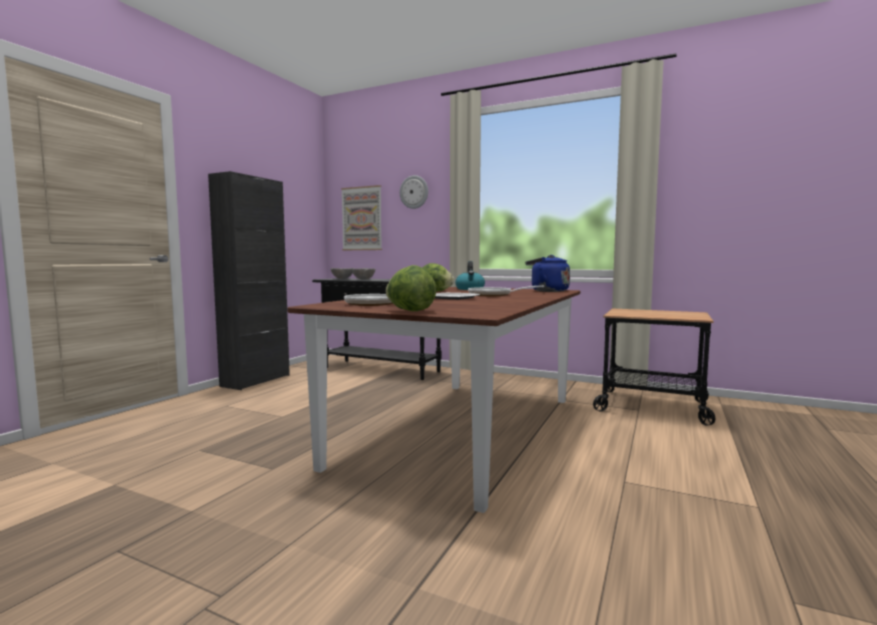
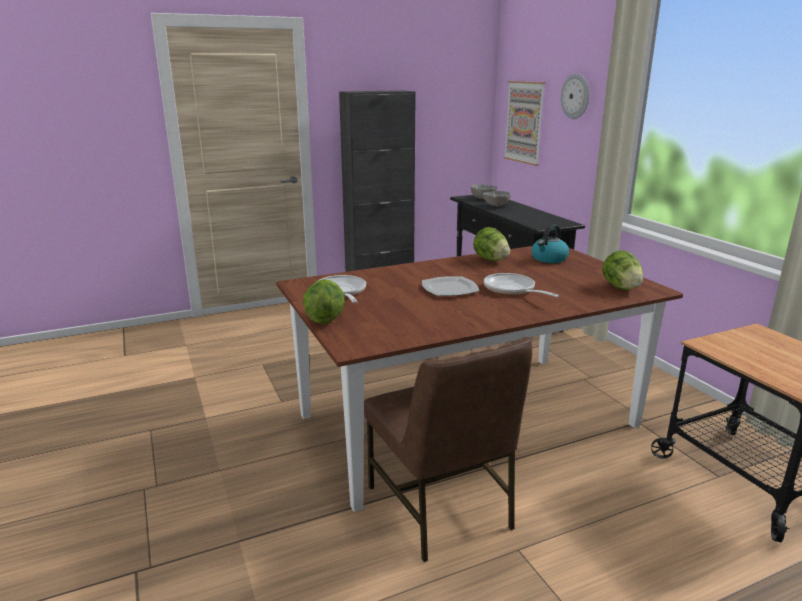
camera: 40 degrees right, 15 degrees up
(539, 481) = (441, 508): none -> brown chair
(547, 291) = (621, 288): blue kettle -> lettuce

